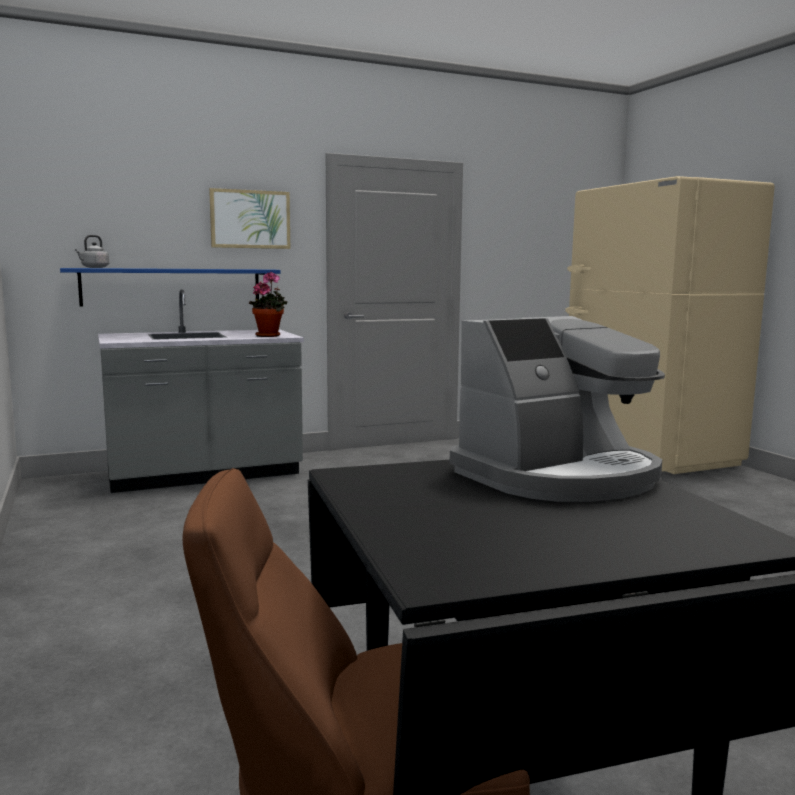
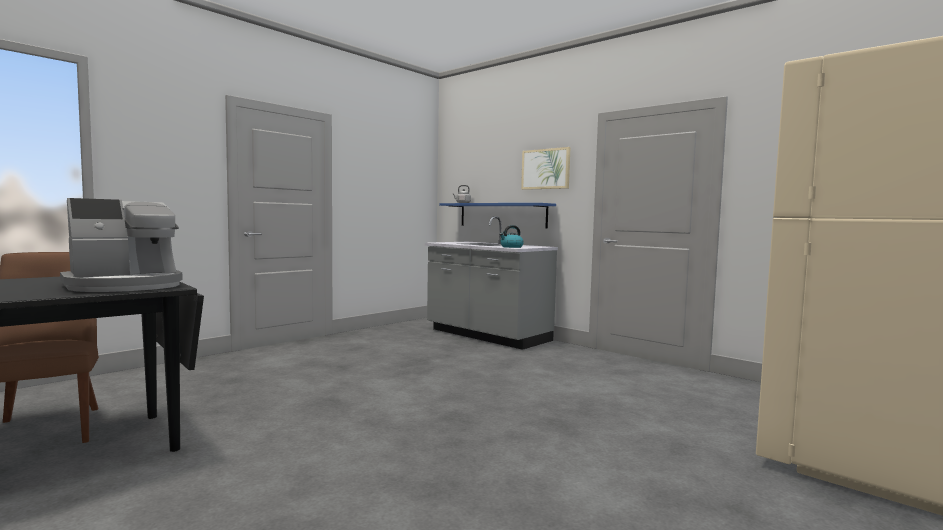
camera: 65 degrees right, 5 degrees down
(270, 335) = (511, 247): potted plant -> kettle
(558, 476) = (126, 286): coffee machine -> coffee machine turned 75 degrees counterclockwise

